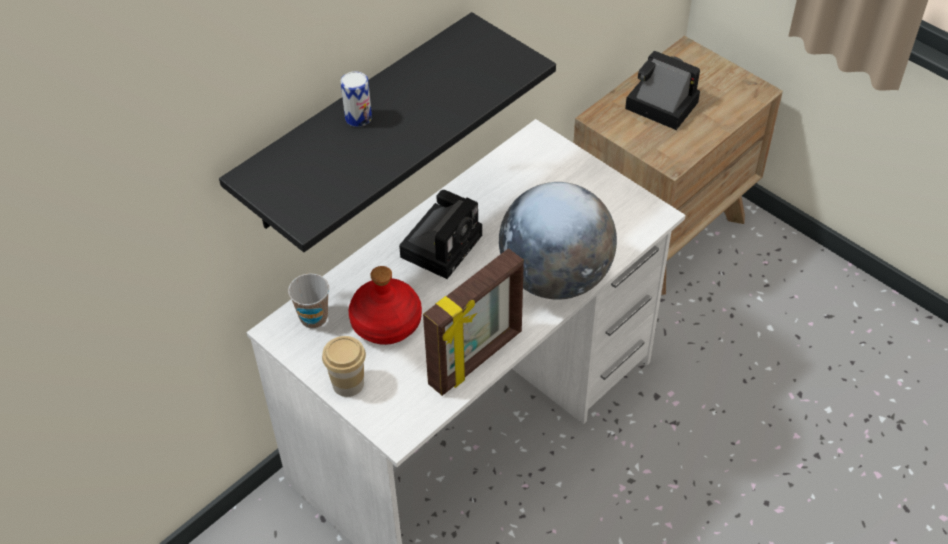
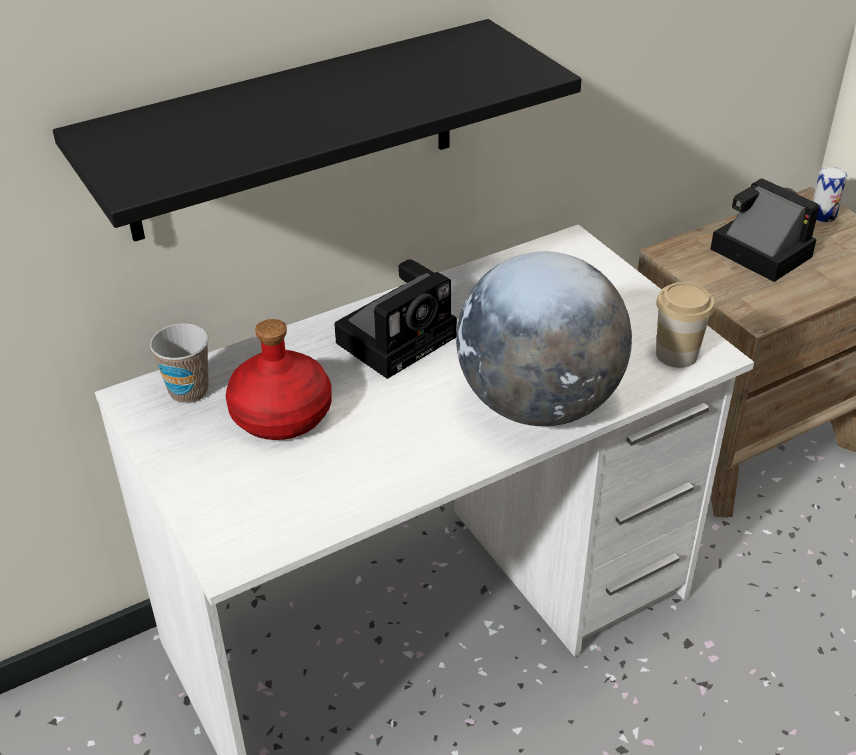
camera: 15 degrees right, 10 degrees down
(348, 383) = (193, 478): cup -> cup (676, 354)
(358, 118) = (277, 95): can -> can (823, 215)
(477, 359) = (386, 484): picture frame -> none

